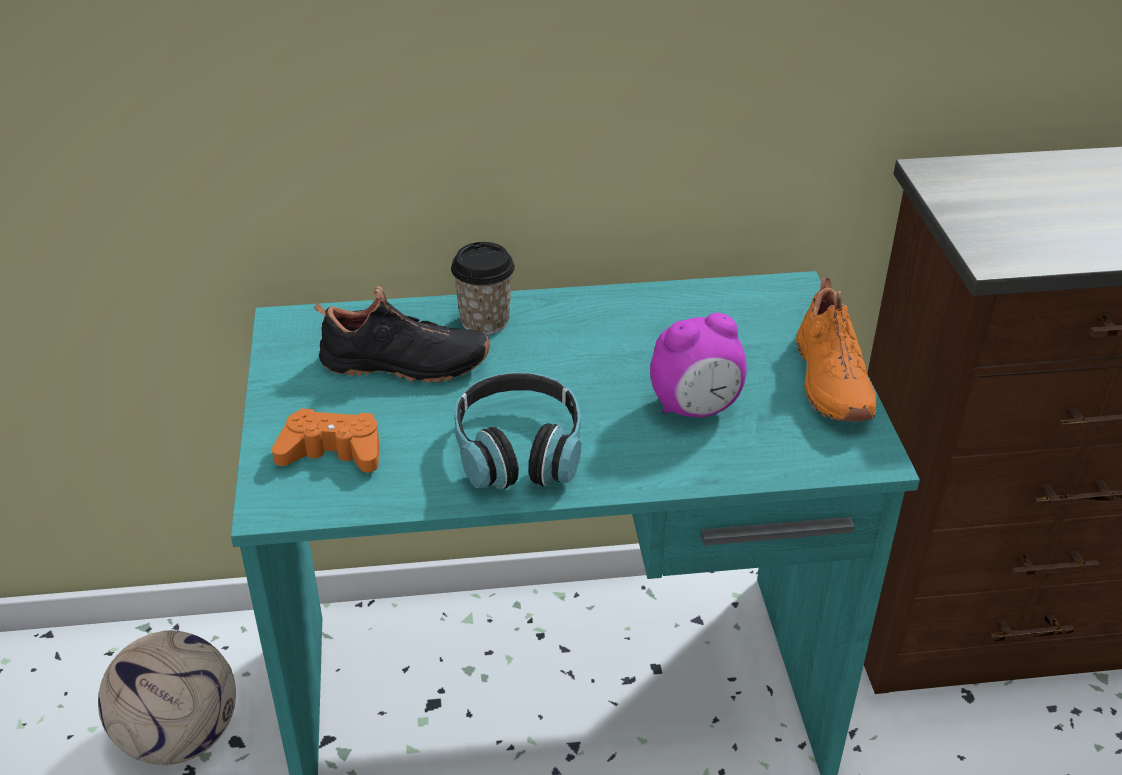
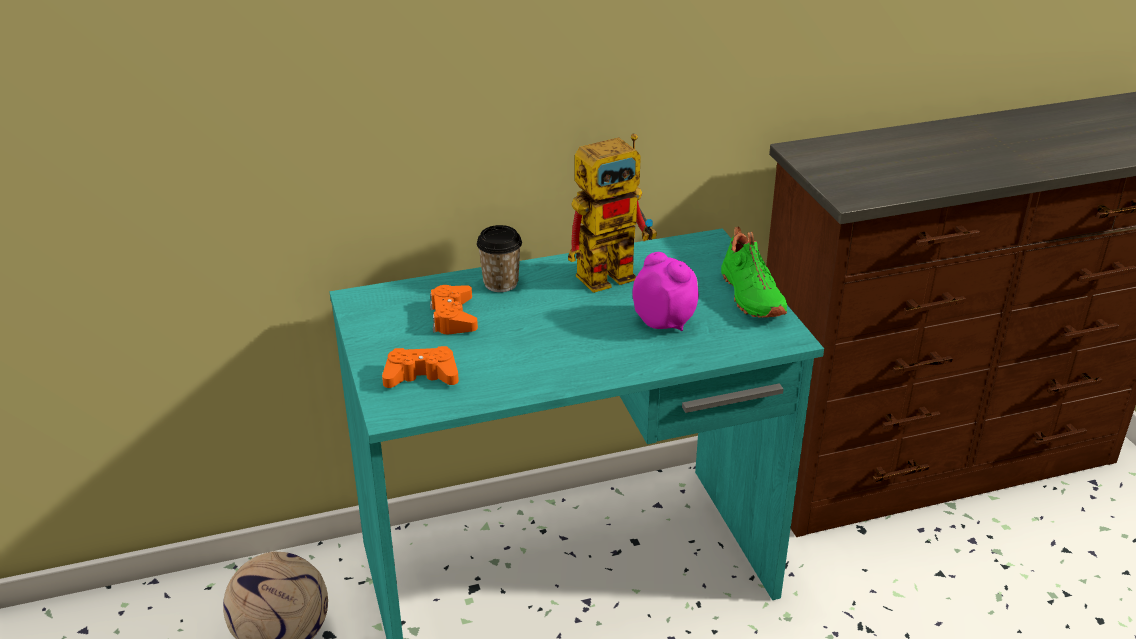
camera: 10 degrees left, 5 degrees down
(404, 366) = (453, 317): black shoe -> orange game controller
(518, 449) = (551, 360): headphones -> none
(646, 321) = (614, 271): none -> toy robot
(695, 408) = (664, 322): alarm clock -> alarm clock turned 105 degrees counterclockwise
(829, 380) = (749, 295): orange shoe -> green shoe

